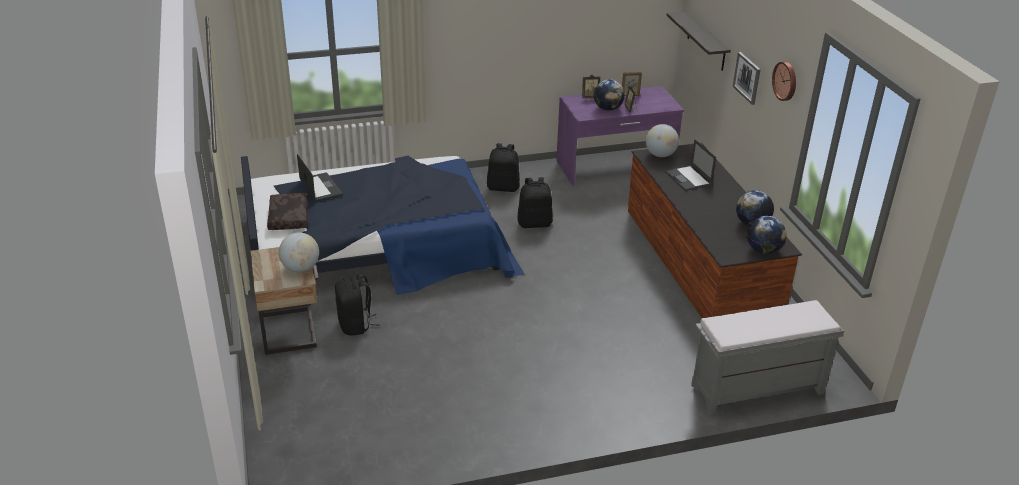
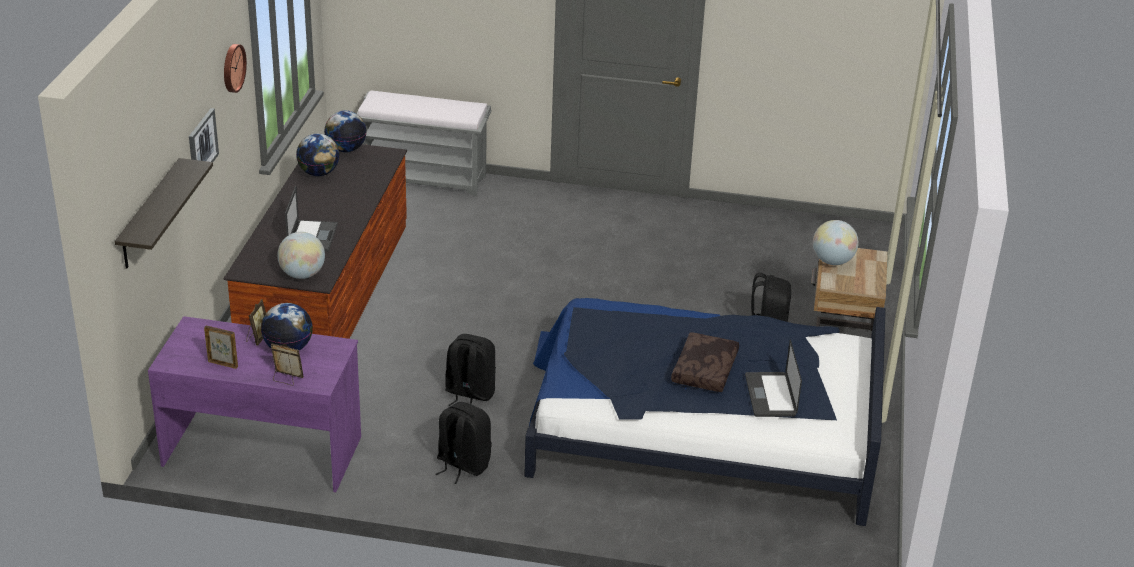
camera: 155 degrees left, 0 degrees up
(288, 217) = (826, 367): brown pillow -> brown pillow (705, 371)

